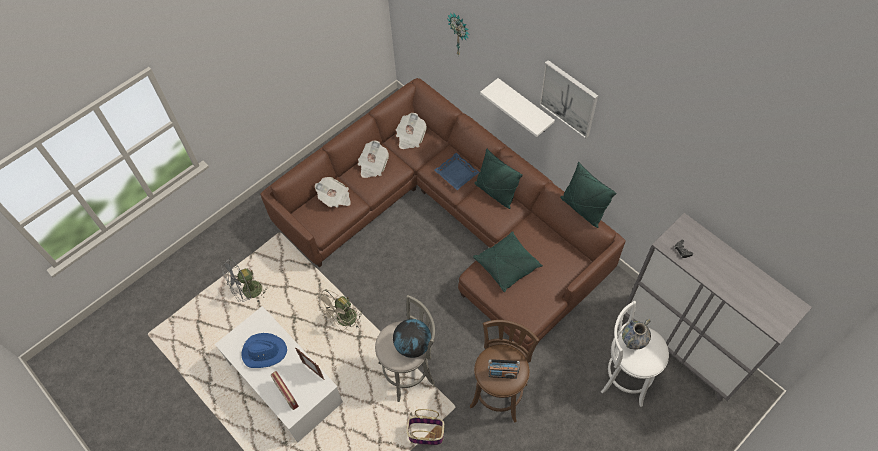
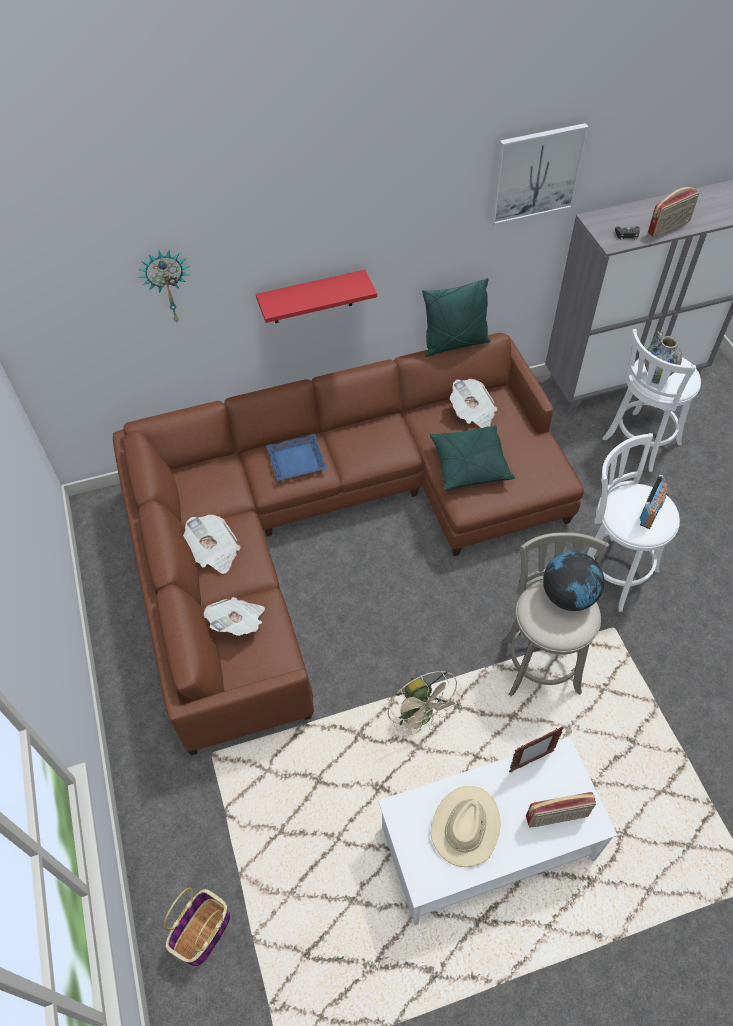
camera: 65 degrees left, 5 degrees down
(248, 293) = (296, 845): grey fan -> none
(264, 352) = (465, 826): blue hat -> beige hat
(410, 137) = (198, 489): newspaper -> newspaper (472, 413)
(425, 434) = (640, 679): basket -> basket (202, 933)
(495, 192) = (353, 433): green pillow -> none
(499, 392) = (612, 571): brown stool -> white stool
(525, 107) = (312, 297): white shelf -> red shelf
(568, 99) = (380, 214): picture -> picture (536, 173)
(710, 275) = (669, 228): none -> radio

